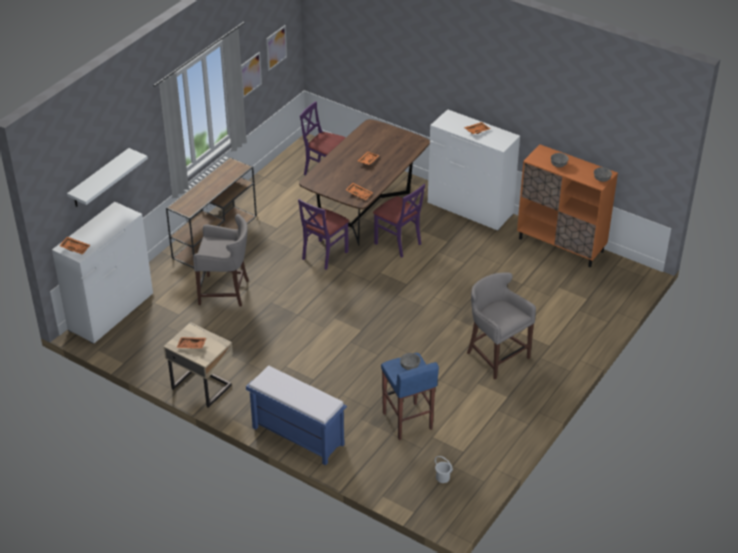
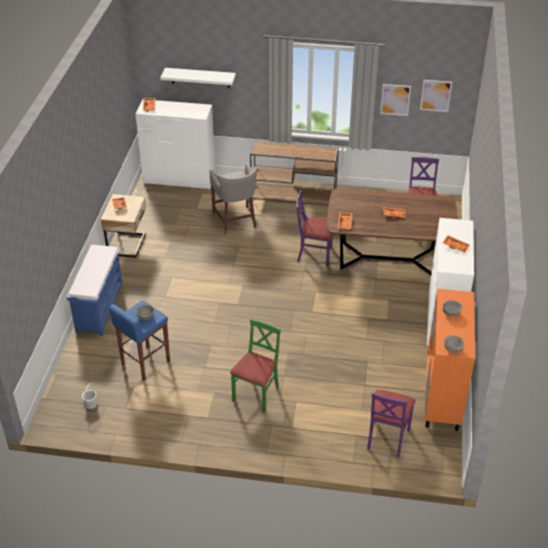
camera: 65 degrees right, 0 degrees up
(398, 243) = (361, 290): purple chair -> purple chair (387, 438)
(496, 355) = (257, 394): grey stool -> green chair

